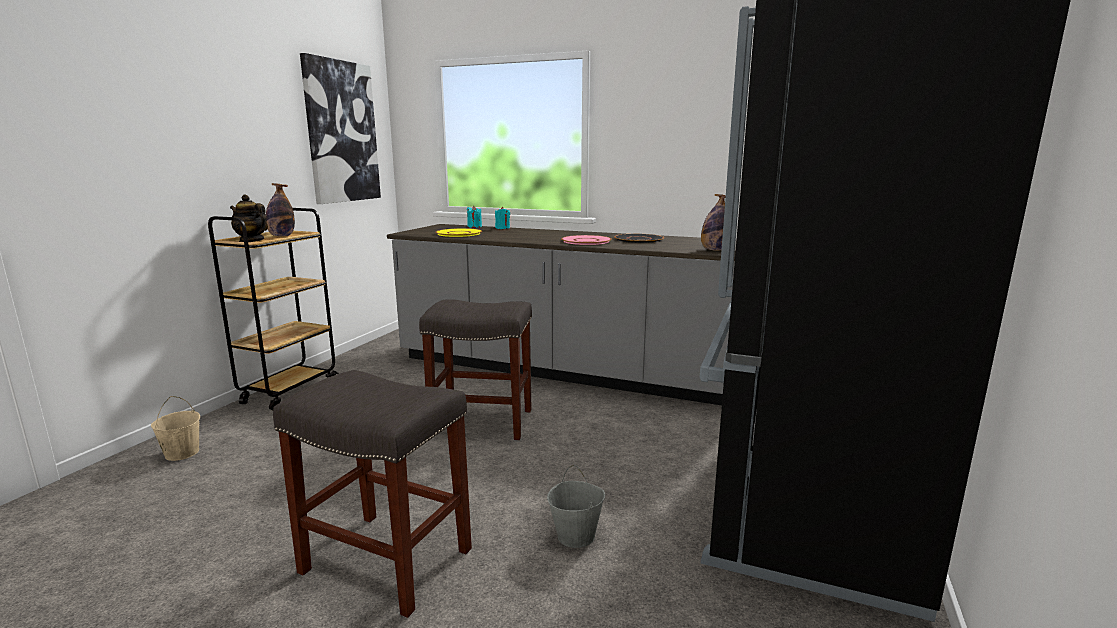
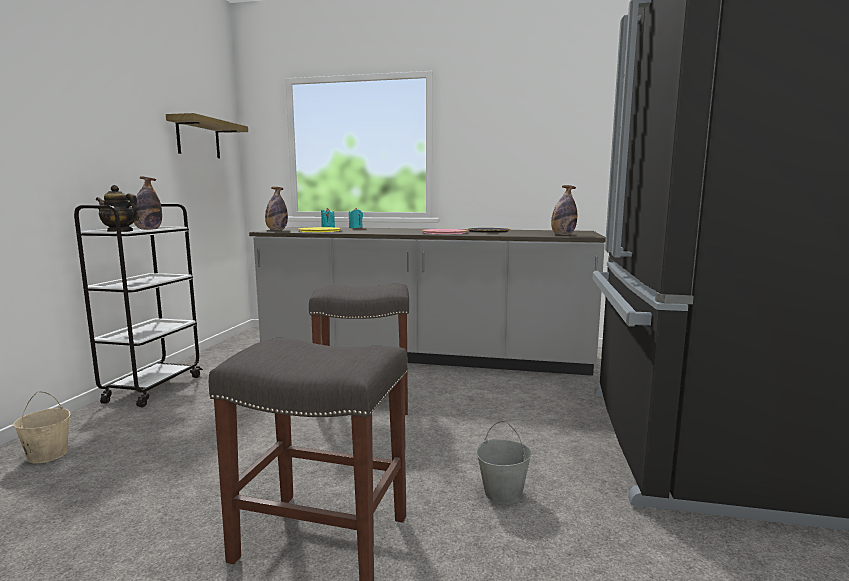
camera: 10 degrees left, 5 degrees down
(290, 391) = (153, 388): brown cart -> white cart
(341, 132) = (198, 138): picture -> shelf
(417, 231) = (276, 230): none -> bottle

